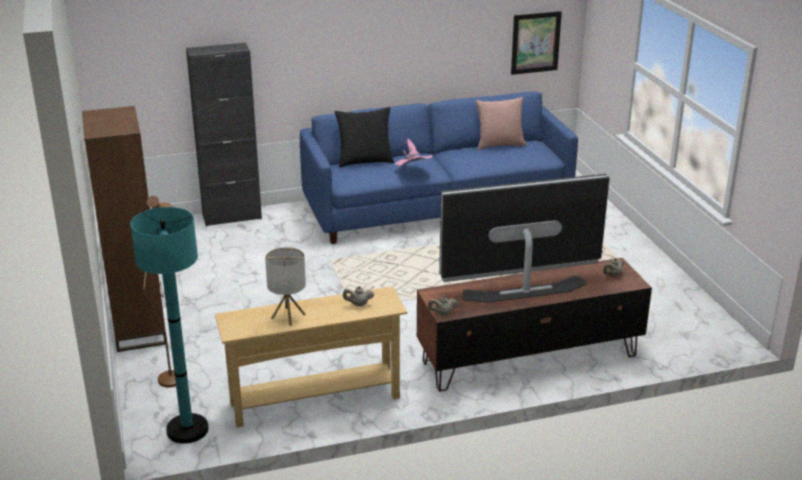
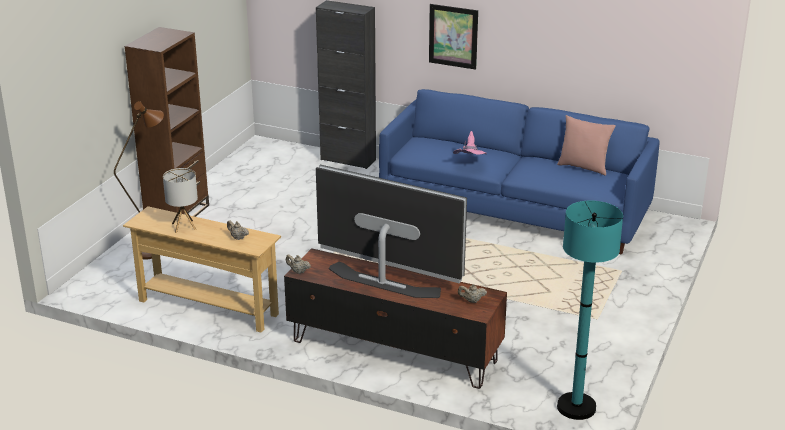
camera: 40 degrees right, 0 degrees up
(187, 430) = (111, 289): turquoise floor lamp -> turquoise floor lamp (576, 407)
(365, 161) = (448, 143): black pillow -> none
(535, 42) = (661, 74): picture -> picture (453, 36)

